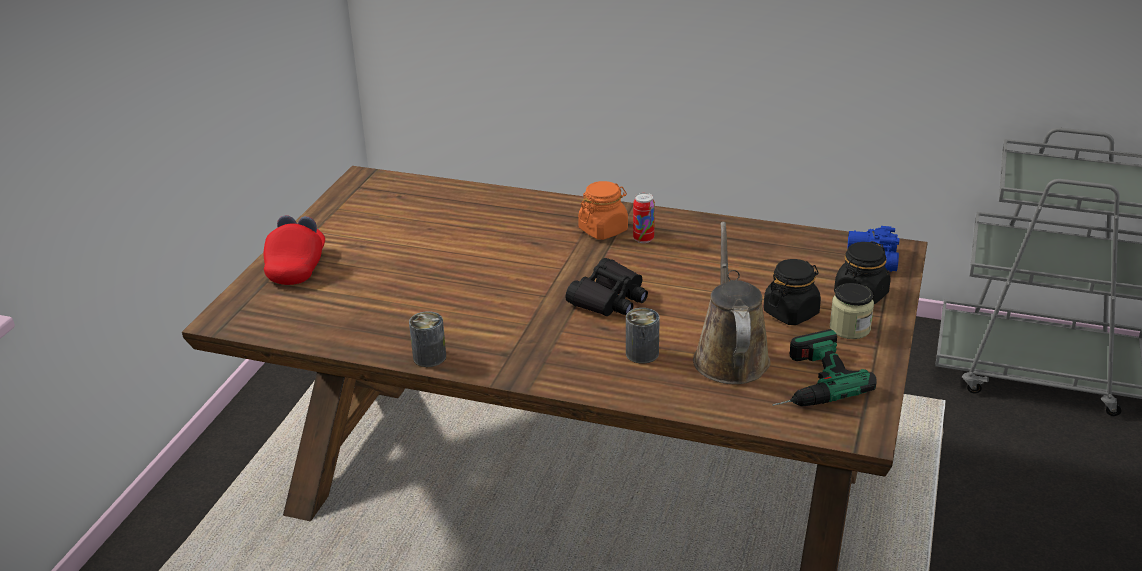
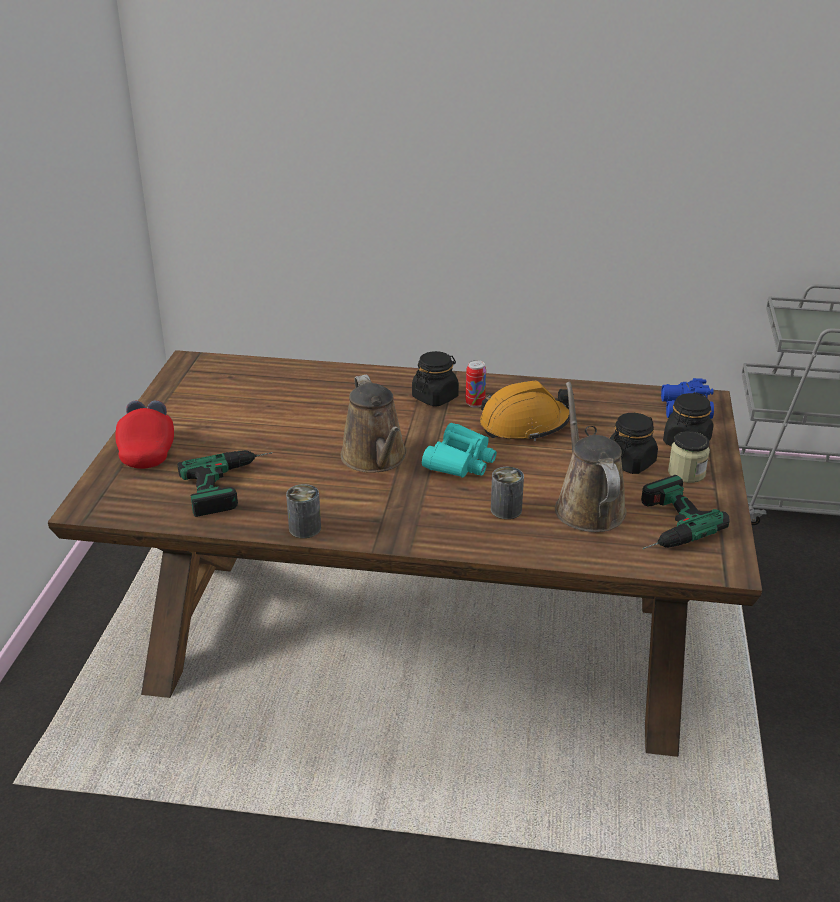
camera: 10 degrees left, 0 degrees up
(370, 308) = (233, 485): none -> power drill
(522, 290) = (375, 458): none -> brown watering can
(603, 230) = (435, 397): orange jar -> black jar
(609, 299) = (460, 461): black binoculars -> turquoise binoculars
(689, 265) = (524, 424): none -> orange hard hat

